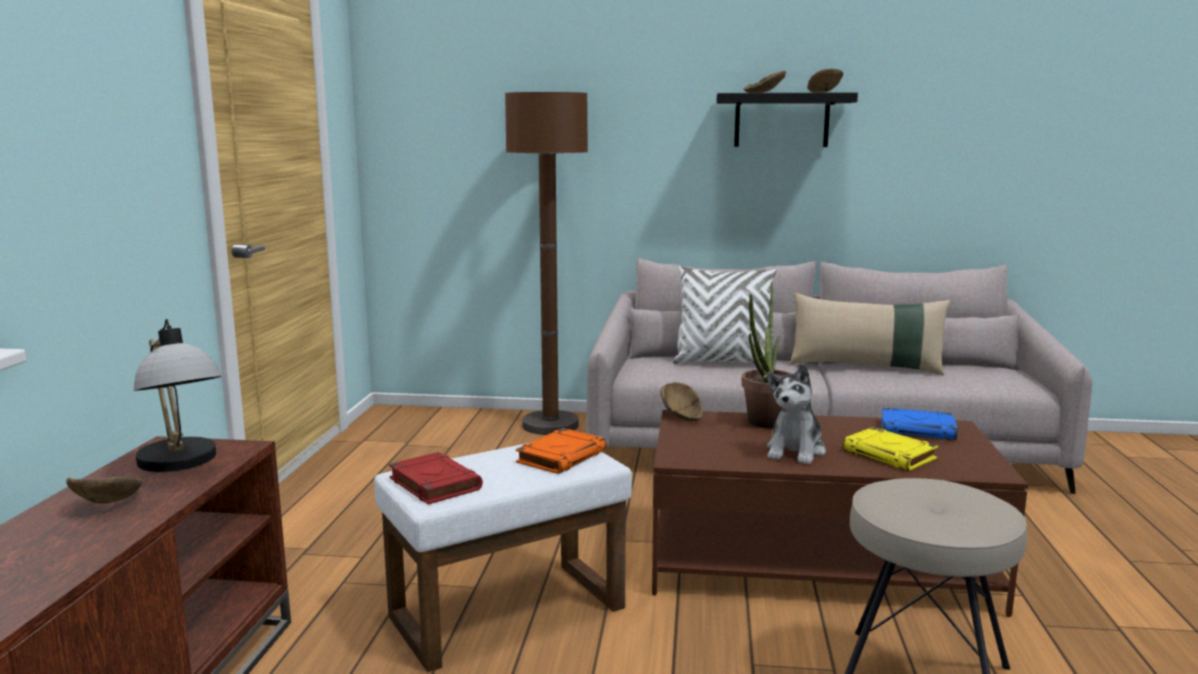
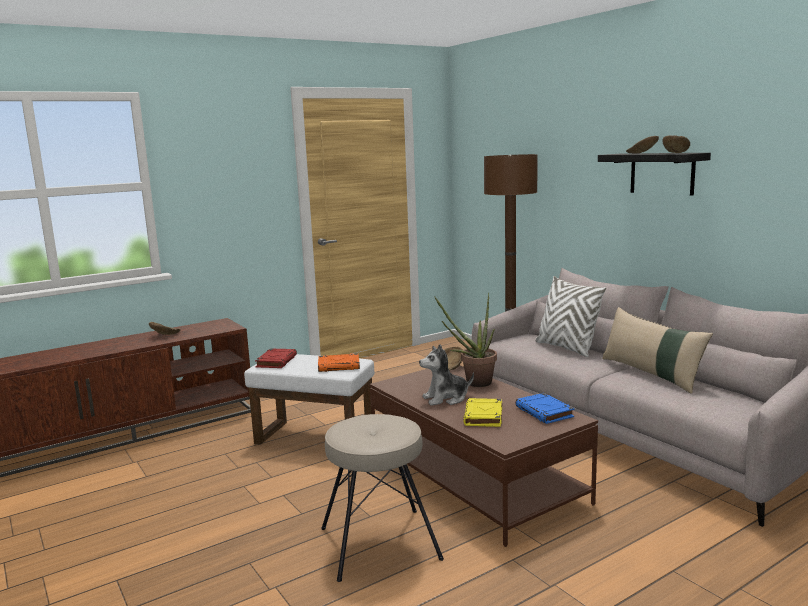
camera: 50 degrees right, 0 degrees up
(182, 464) = (207, 328): table lamp -> none

